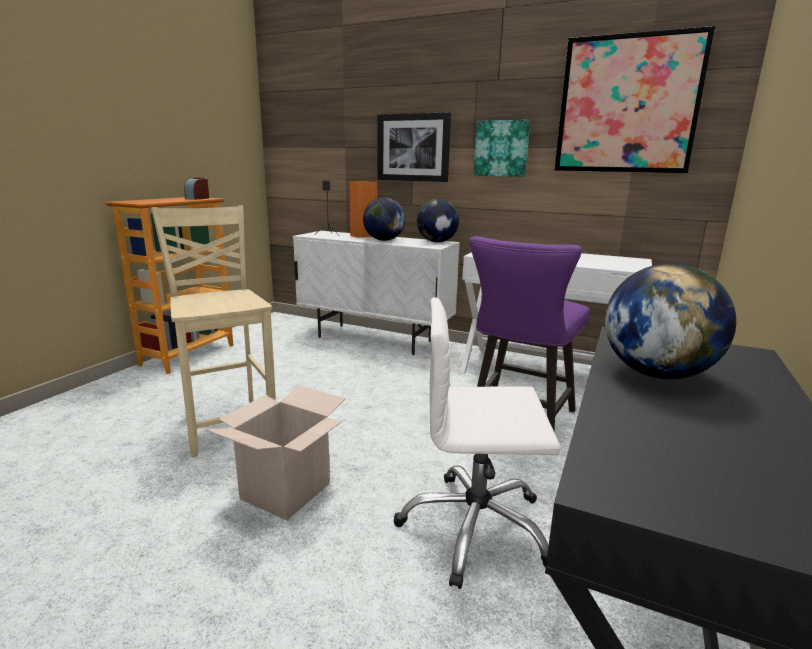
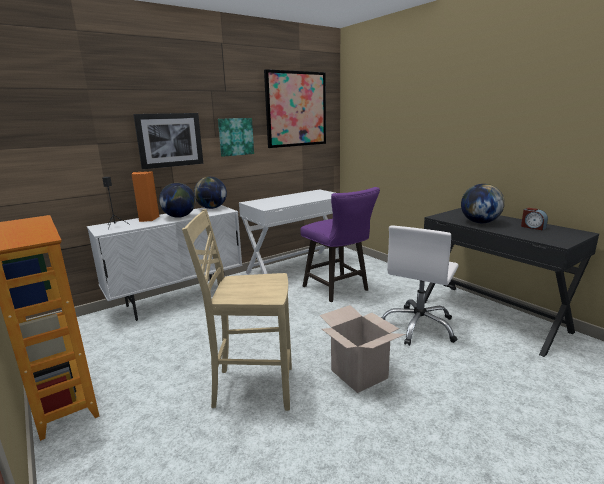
camera: 60 degrees left, 0 degrees up
(198, 198) = (30, 222): alarm clock -> alarm clock (533, 227)

